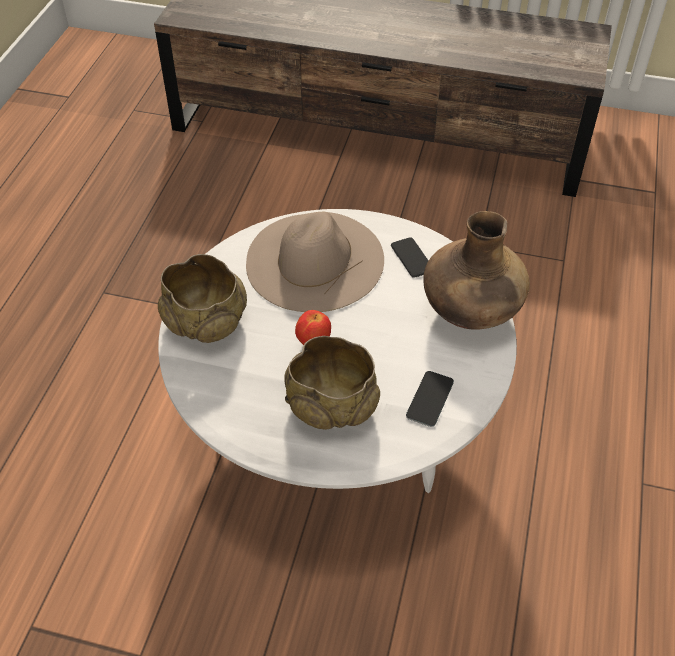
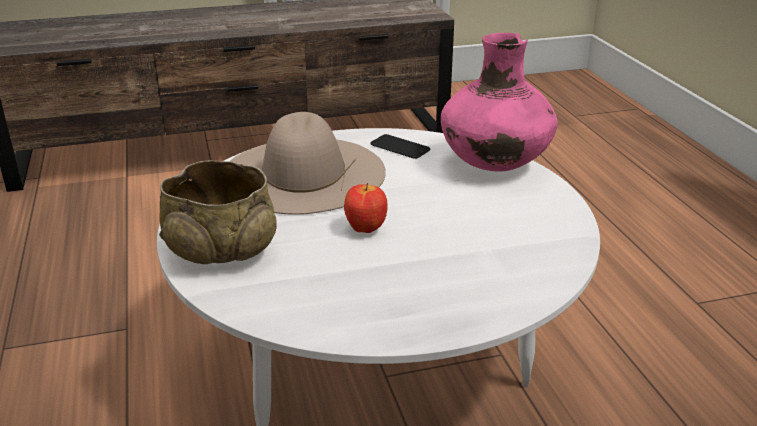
camera: 30 degrees left, 20 degrees down
(332, 404) = (438, 268): beige bowl -> none
(430, 399) = (529, 232): phone -> none
(470, 311) = (494, 165): brown vase -> pink vase

